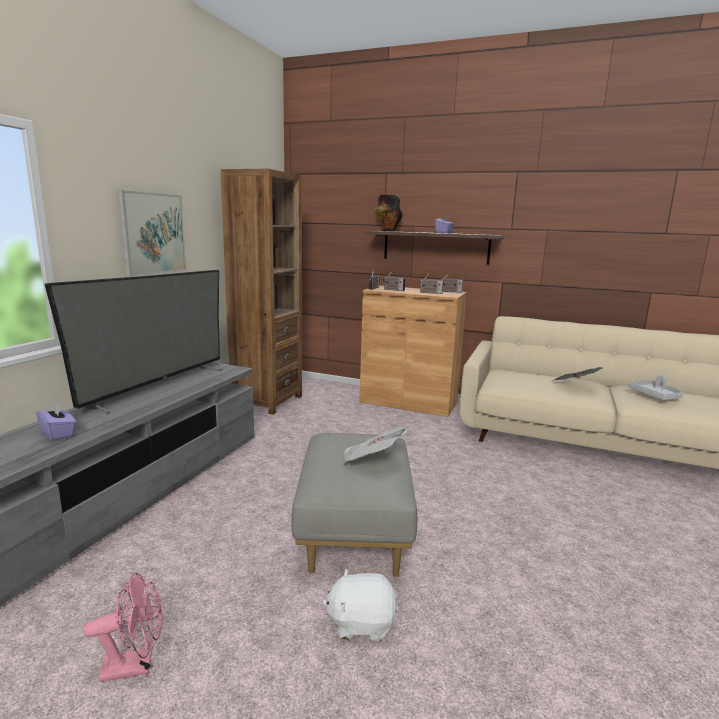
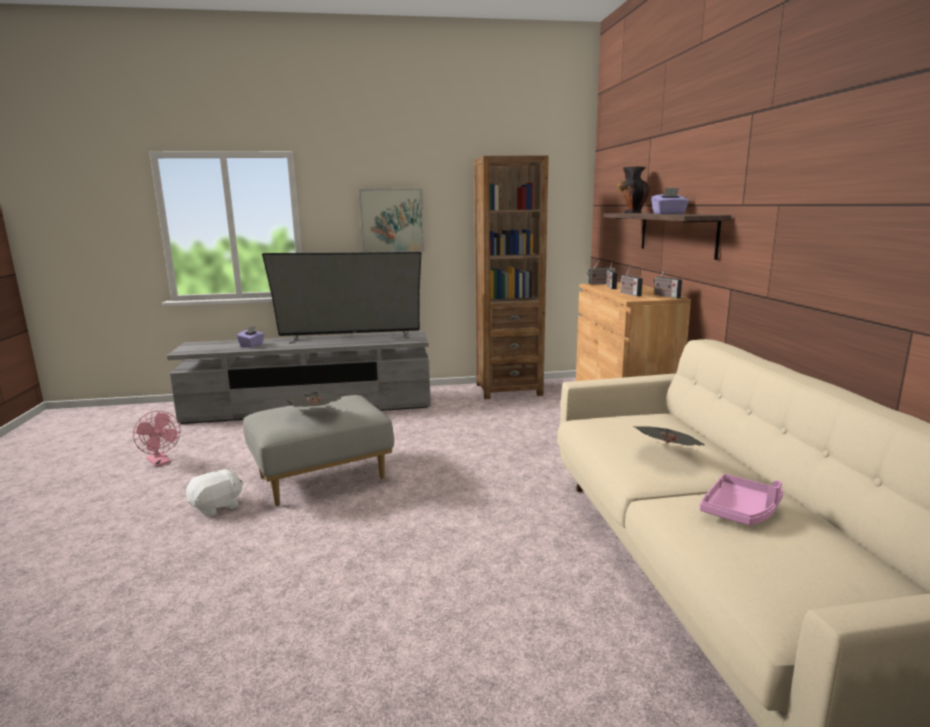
camera: 60 degrees right, 0 degrees up
(361, 623) = (217, 507): white plush toy -> white plush toy turned 75 degrees clockwise
(655, 395) = (740, 510): grey tray -> pink tray

